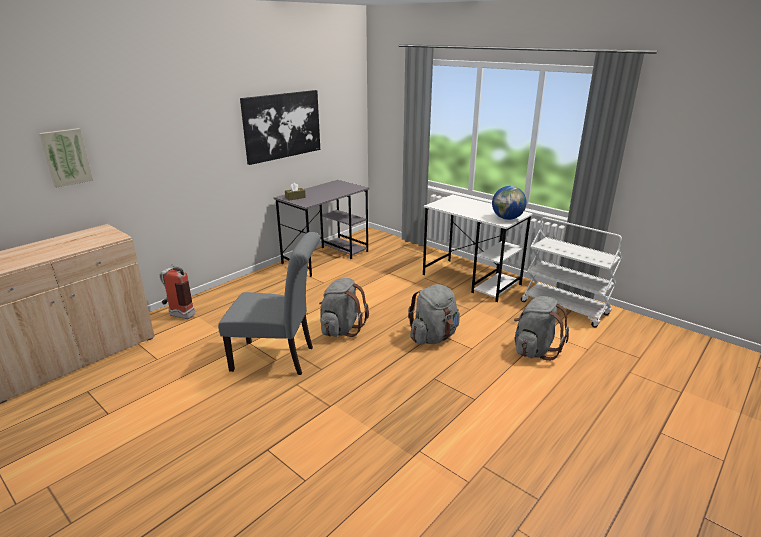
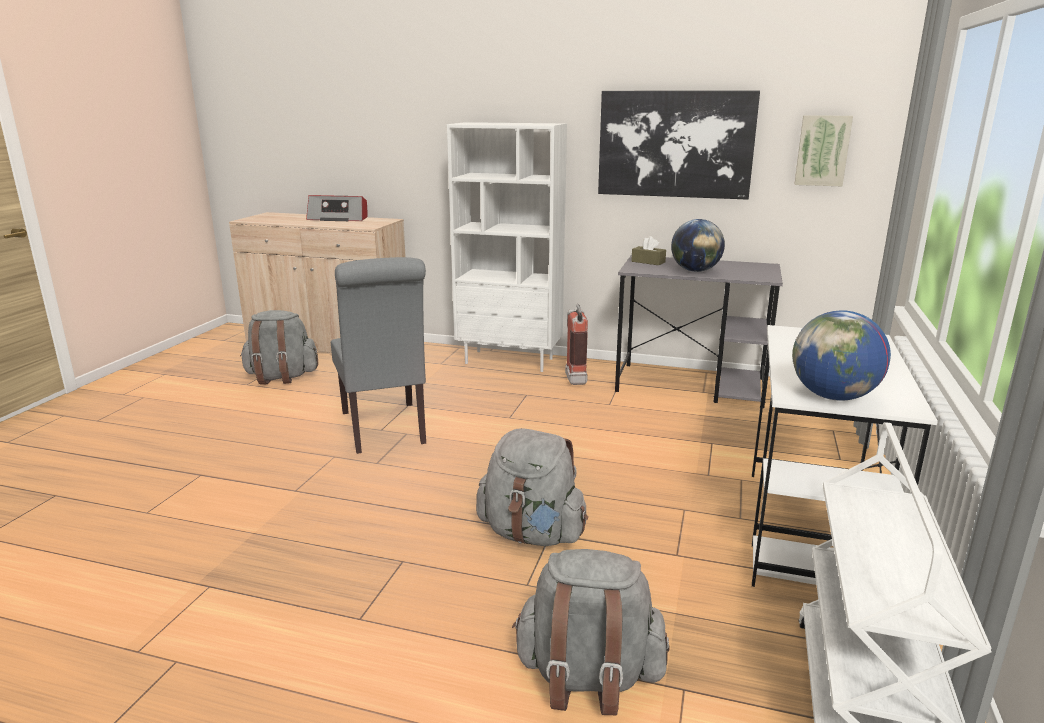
camera: 65 degrees right, 5 degrees down
(54, 243) = (339, 218): none -> radio
(66, 157) = (378, 135): picture -> picture (822, 150)
(178, 314) = (440, 355): fire extinguisher -> fire extinguisher (574, 377)
(226, 293) = (510, 360): none -> white bookcase
(327, 194) = (695, 271): none -> globe
(341, 329) = (489, 450): grey backpack -> grey backpack (281, 377)

